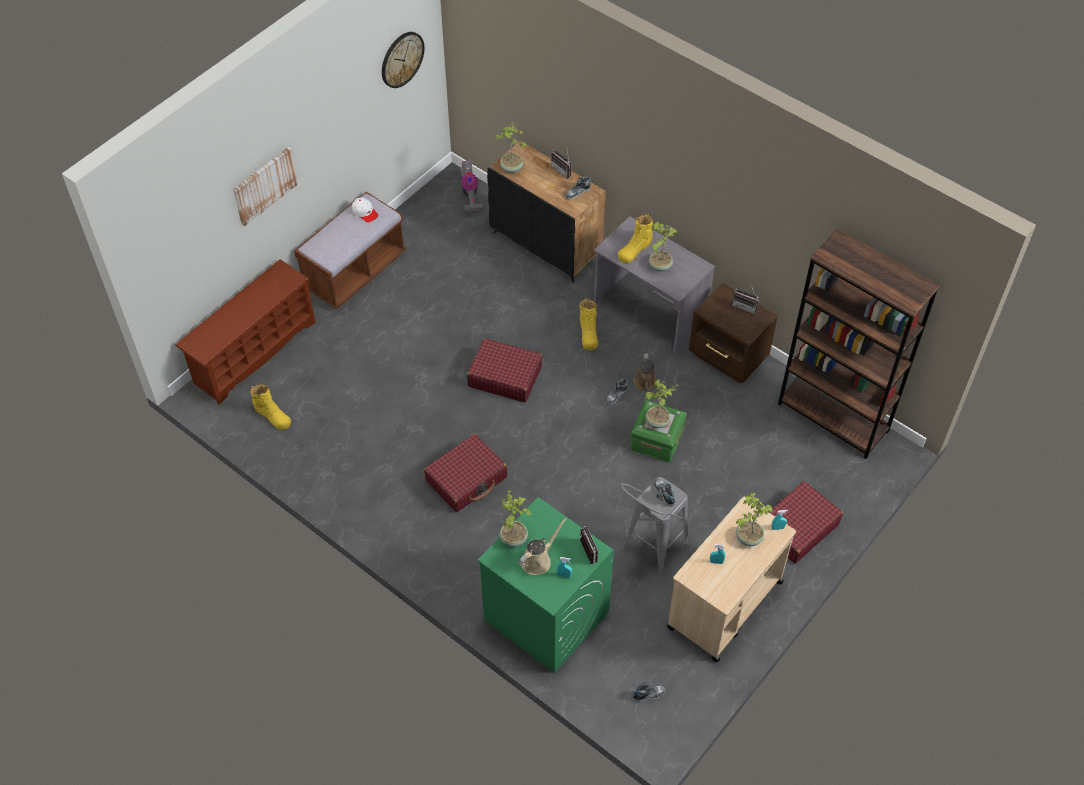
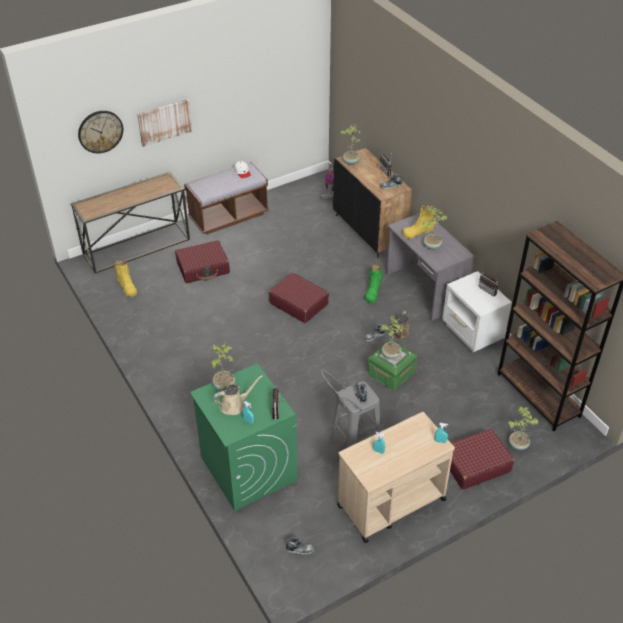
camera: 20 degrees right, 10 degrees down
(254, 351) = (136, 246): brown shoe rack -> console table
(402, 59) = (292, 68): wall clock -> wall clock (100, 131)
(466, 479) = (237, 361): red suitcase -> red suitcase (203, 268)
(588, 333) = (373, 292): yellow boot -> green boot
(728, 357) = (472, 333): brown nightstand -> white nightstand
(748, 537) = (412, 441): potted plant -> potted plant (517, 444)

